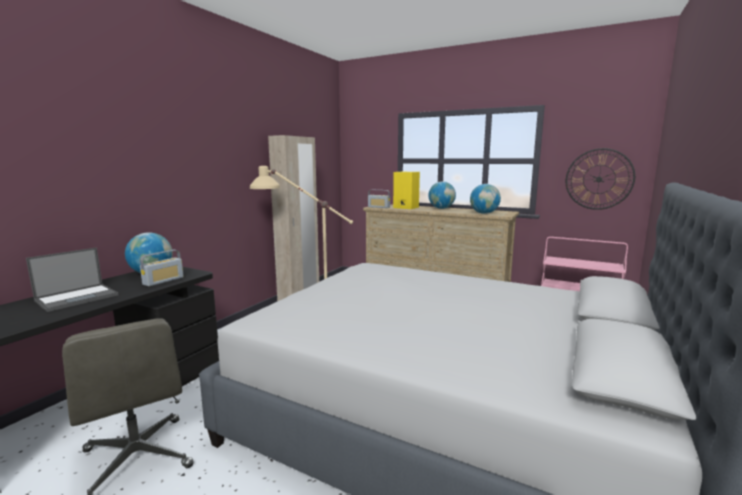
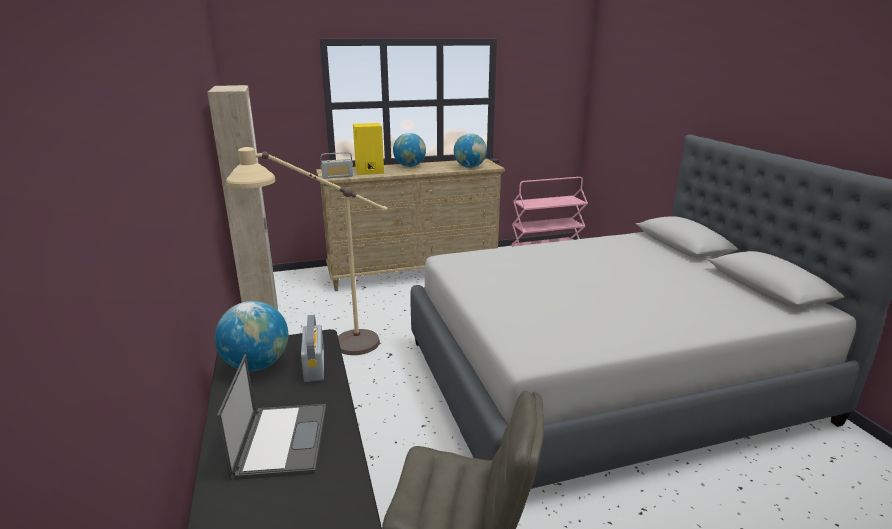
camera: 45 degrees left, 10 degrees up
(599, 179) = (545, 117): wall clock -> none

